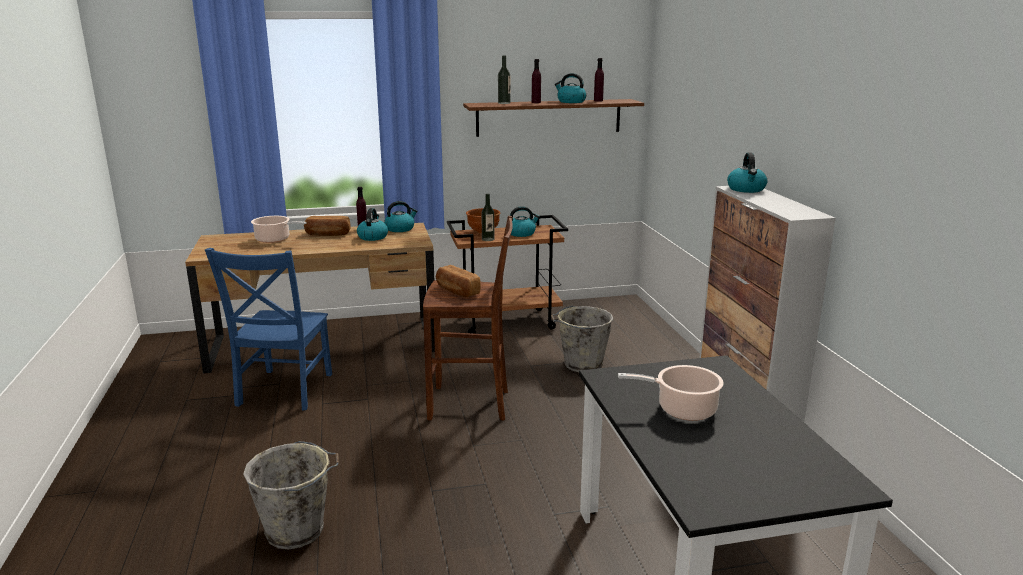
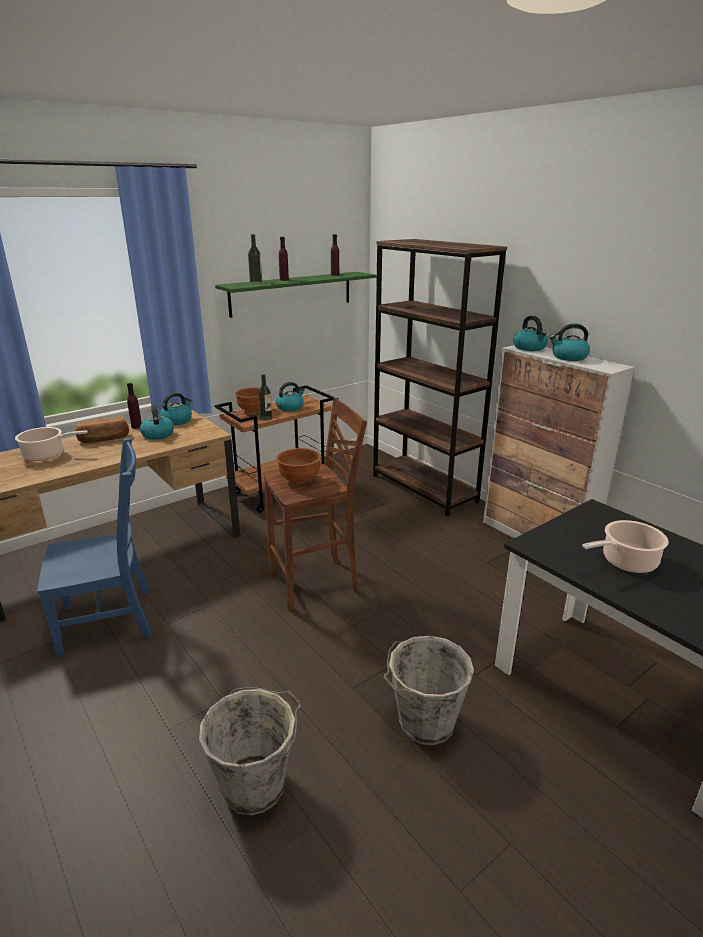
camera: 25 degrees left, 5 degrees up
(283, 391) = (112, 620): blue chair -> blue chair turned 90 degrees counterclockwise
(457, 291) = (299, 480): bread -> brown bowl
(549, 117) = (292, 293): brown shelf -> green shelf
(570, 101) = (313, 277): kettle -> kettle (568, 357)
(581, 364) = (377, 519): grey bucket -> grey bucket (424, 723)
(659, 347) = (424, 488): none -> brown bookcase

